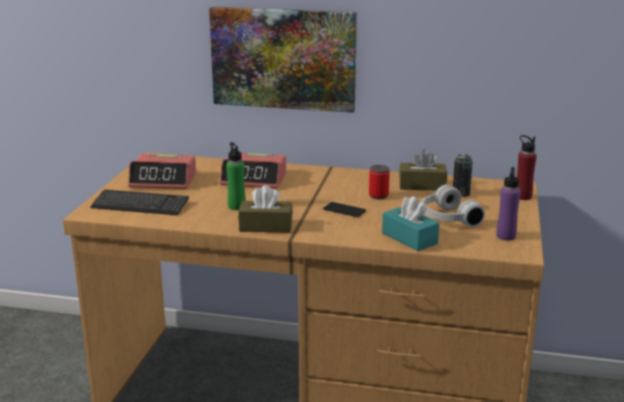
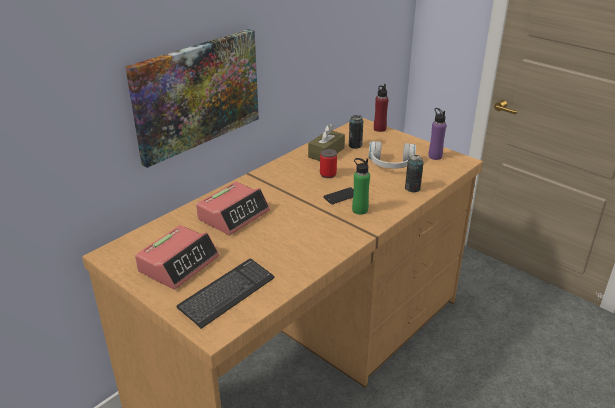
camera: 60 degrees left, 10 degrees up
(236, 206) = (285, 241): green bottle -> green bottle (360, 210)
(266, 226) = (341, 239): brown tissue box -> none
(409, 238) = (412, 188): turquoise tissue box -> can

